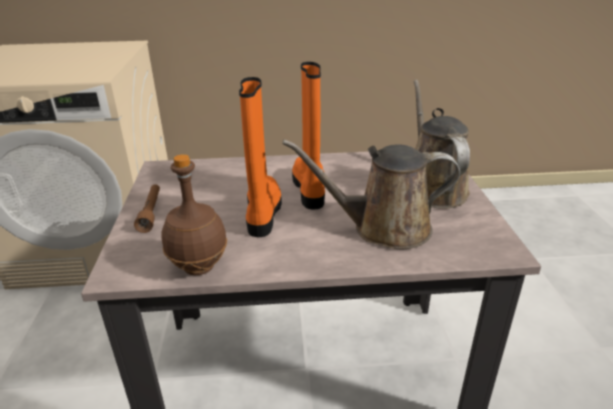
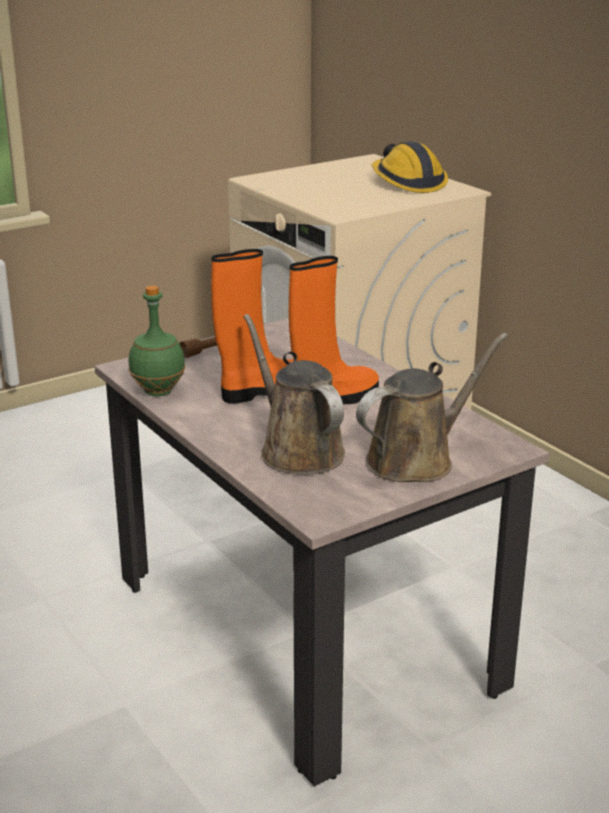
camera: 60 degrees right, 5 degrees down
(81, 50) = (407, 182): none -> hard hat
(198, 268) = (157, 391): brown bottle -> green bottle

